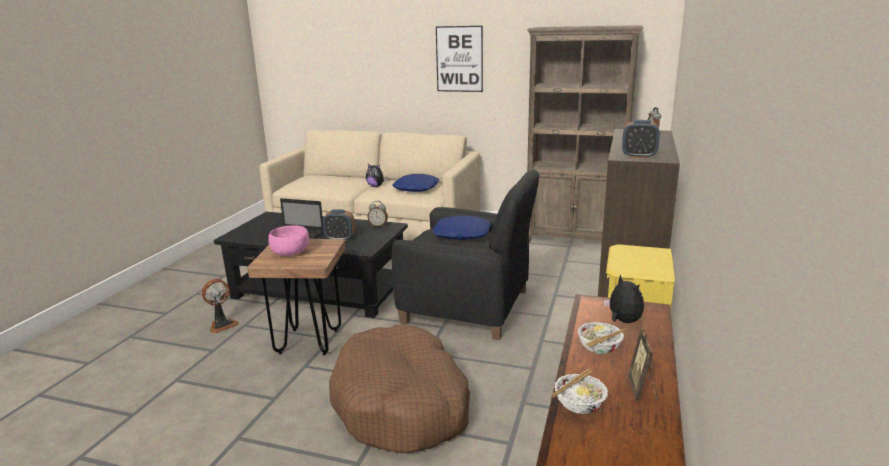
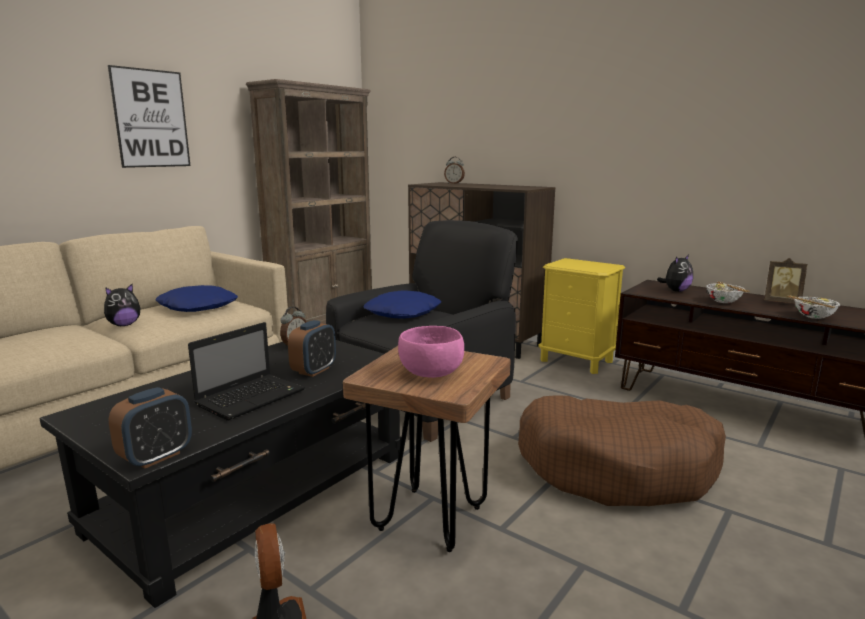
camera: 70 degrees left, 5 degrees down
(622, 321) = (676, 291): plush toy -> plush toy turned 150 degrees clockwise
(638, 156) = (524, 187): alarm clock -> alarm clock (156, 457)

